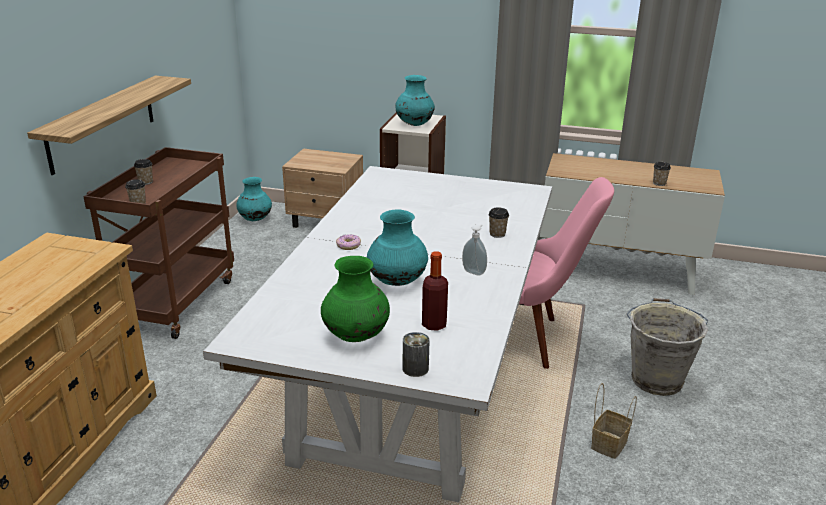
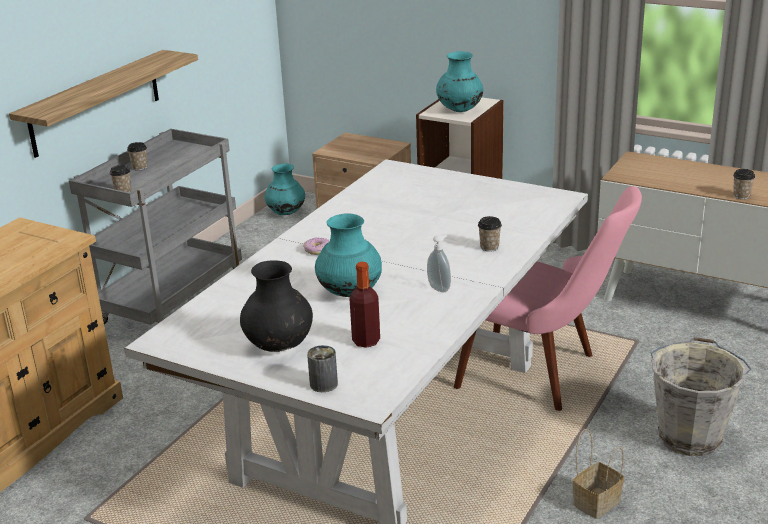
camera: 15 degrees right, 0 degrees up
(176, 301) = (172, 300): brown cart -> grey cart
(356, 336) = (279, 346): green vase -> black vase

